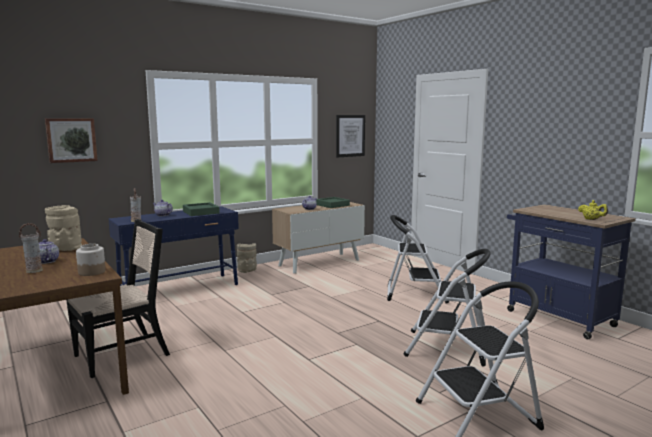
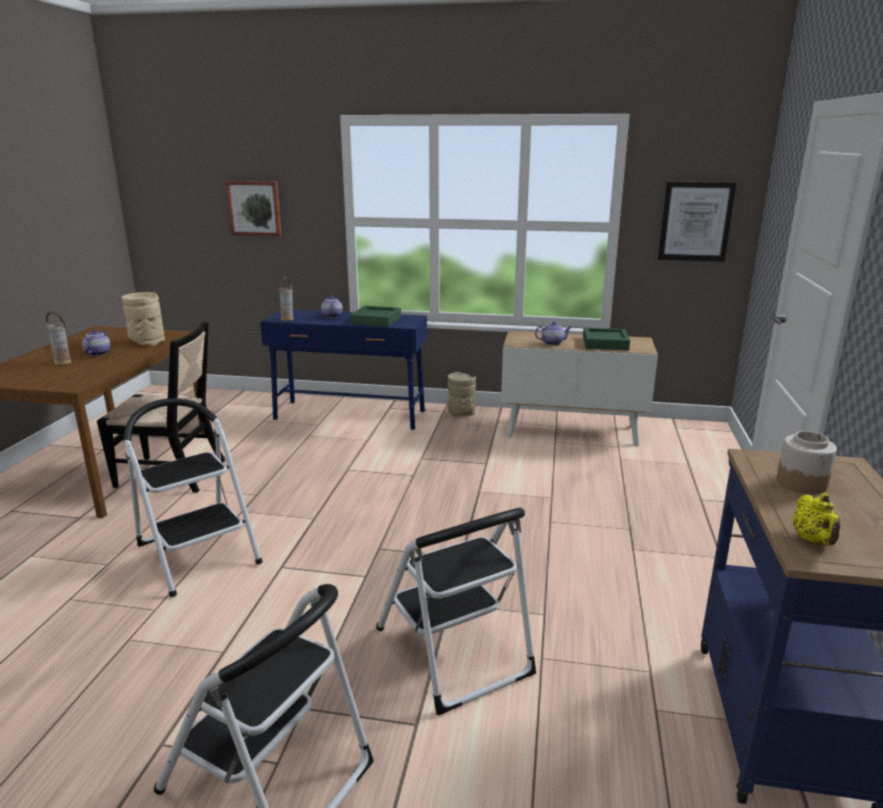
camera: 45 degrees right, 10 degrees up
(92, 272) = (82, 377): jar -> jar (802, 483)
(414, 294) = (602, 538): step ladder -> step ladder (197, 552)

